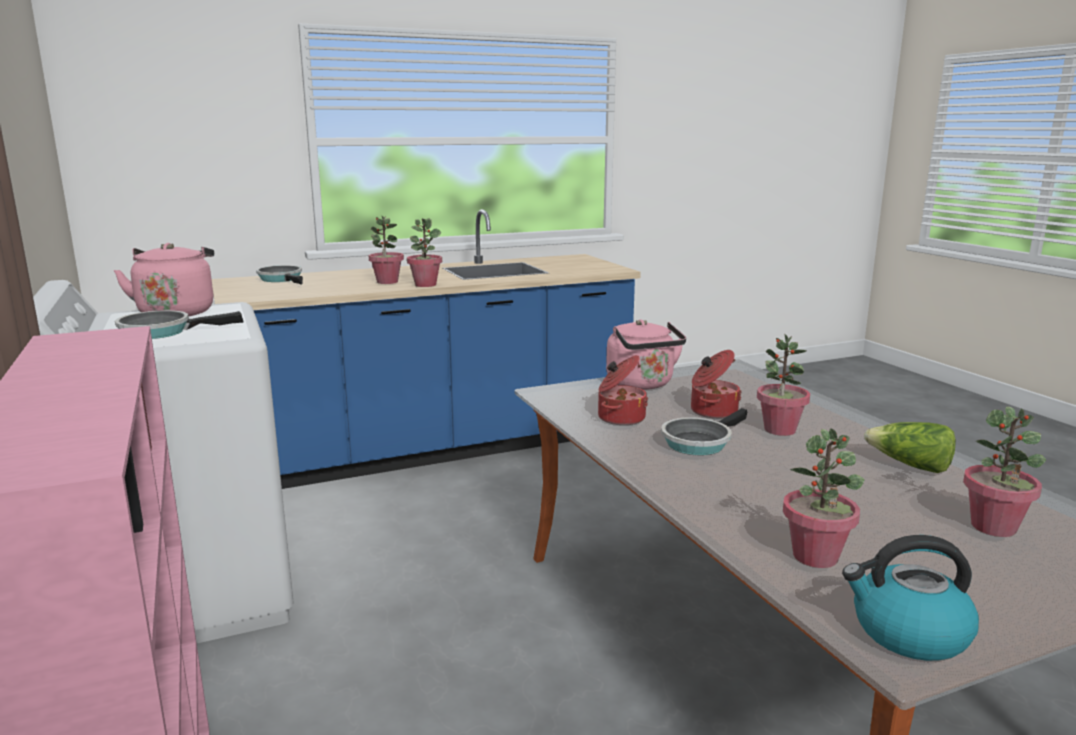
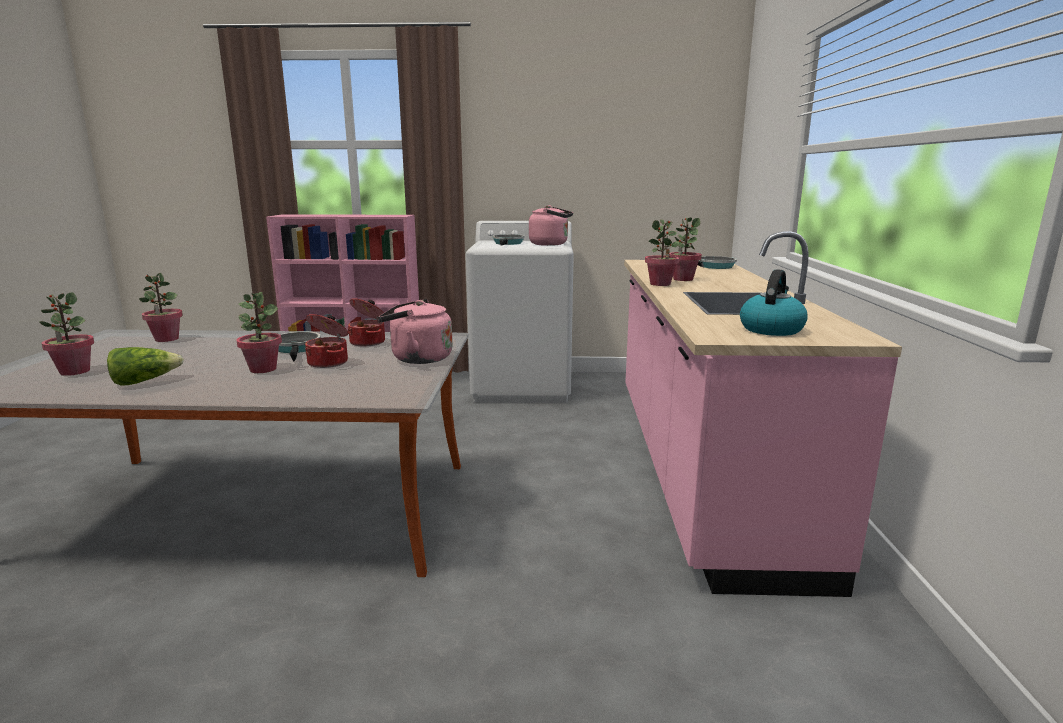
camera: 115 degrees right, 0 degrees up
(438, 448) = (700, 467): blue counter -> pink counter
(908, 633) = (110, 336): kettle -> kettle (771, 329)

